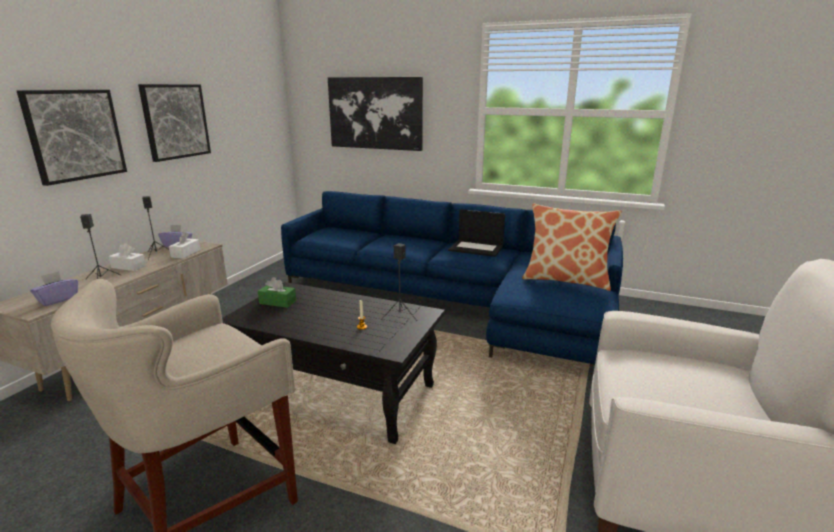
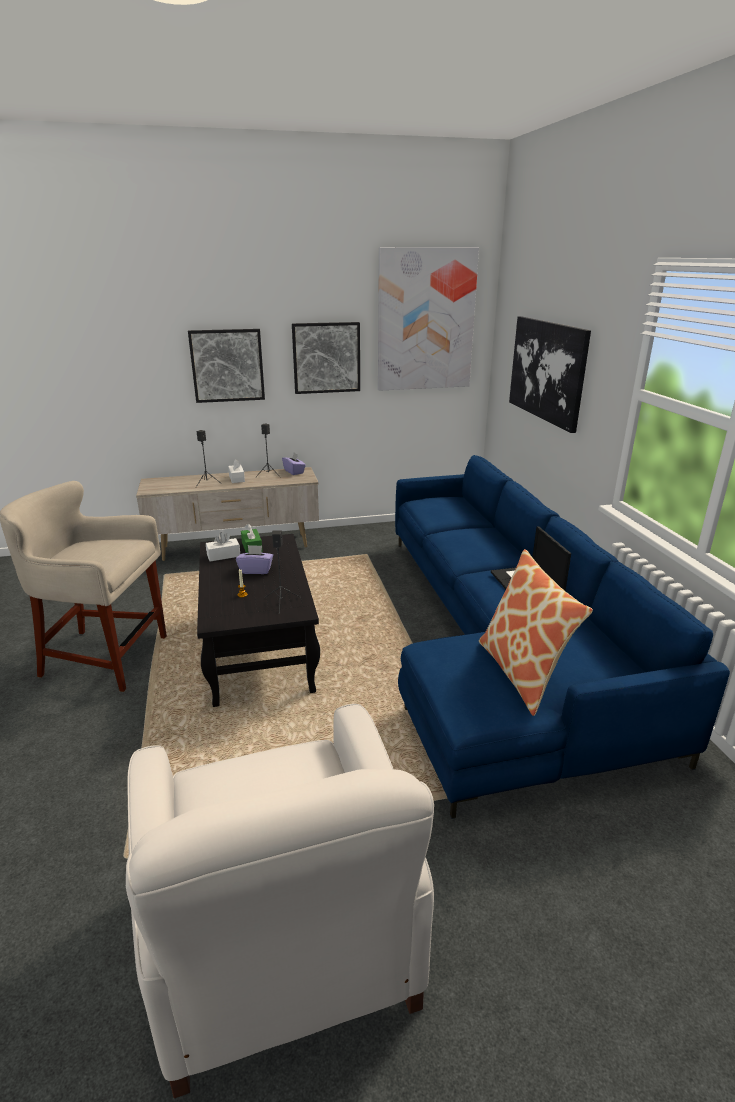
camera: 55 degrees right, 5 degrees up
(58, 300) = (168, 488): purple tissue box -> purple tissue box (256, 570)
(186, 253) = (282, 481): white tissue box -> white tissue box (223, 555)
(244, 84) = (425, 320): none -> picture

